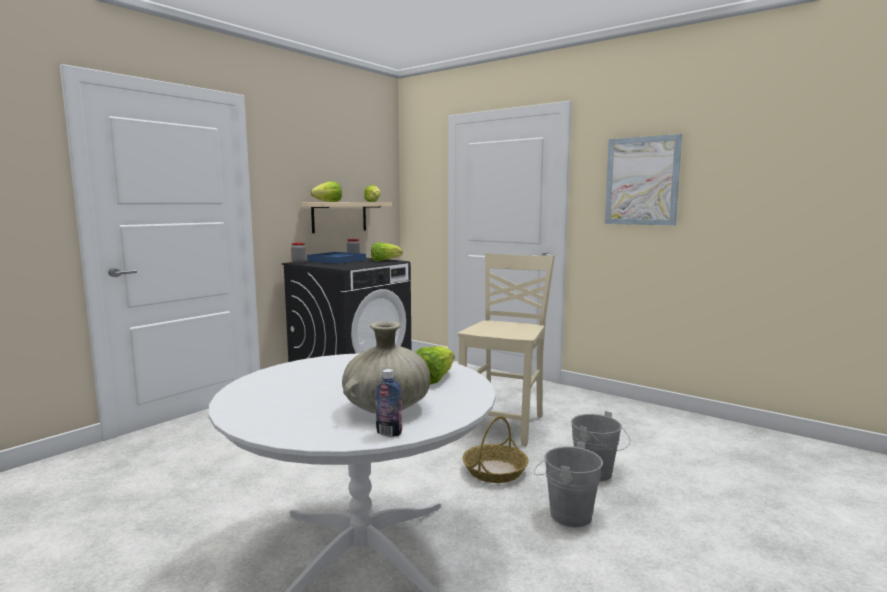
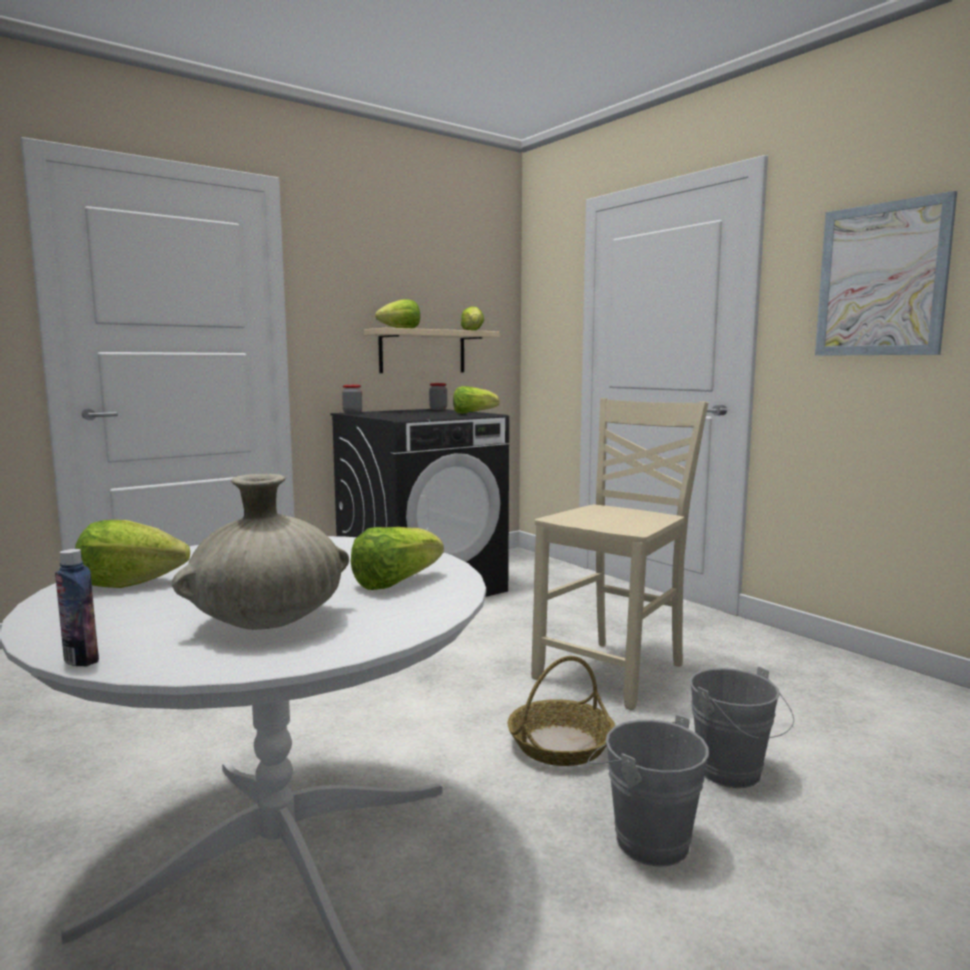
camera: 15 degrees right, 0 degrees up
(266, 394) = (130, 583): none -> lettuce
(337, 260) = (407, 412): blue tray -> none
(389, 433) = (219, 661): bottle -> bottle (81, 660)

